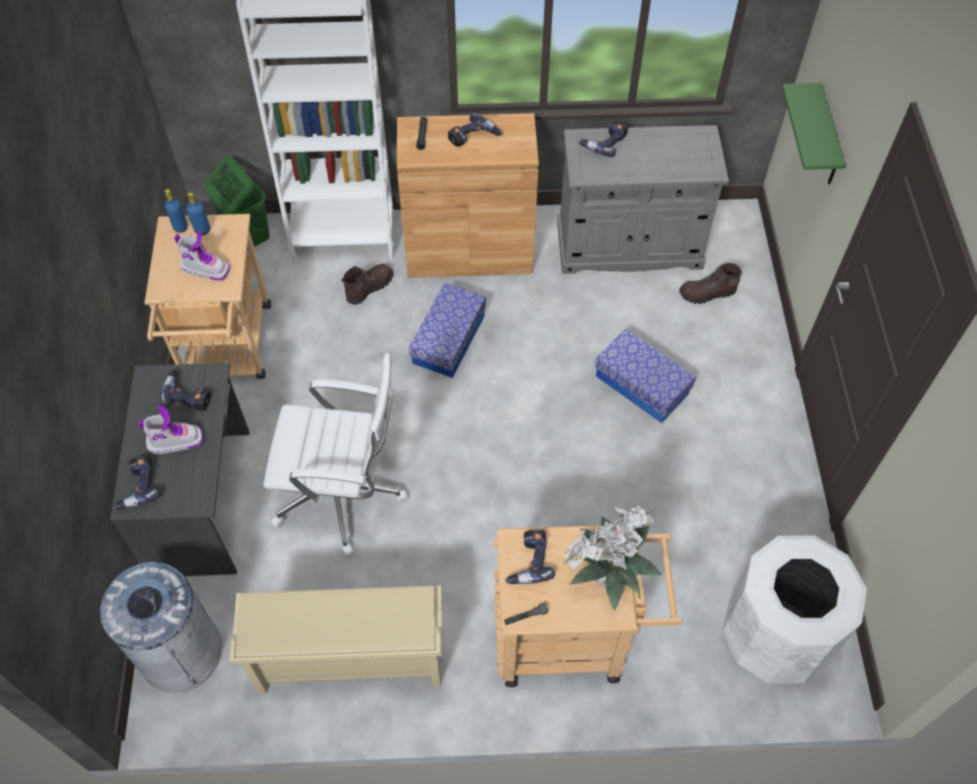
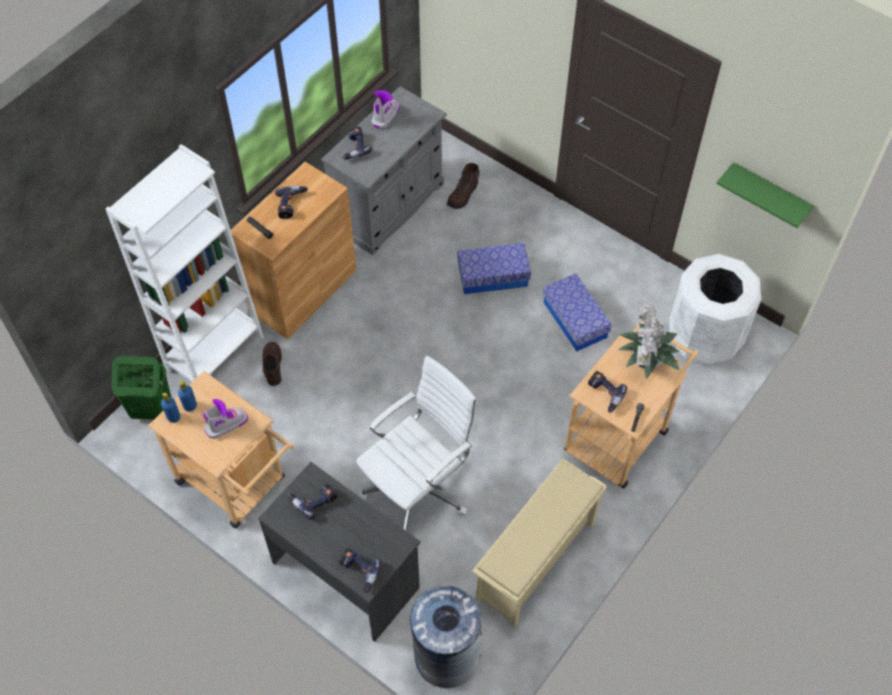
camera: 50 degrees left, 0 degrees up
(175, 441) = (343, 529): boot -> boot (385, 116)
(449, 339) = (360, 351): storage box -> storage box (575, 320)
(827, 139) = (493, 45): green shelf -> green shelf (769, 194)

